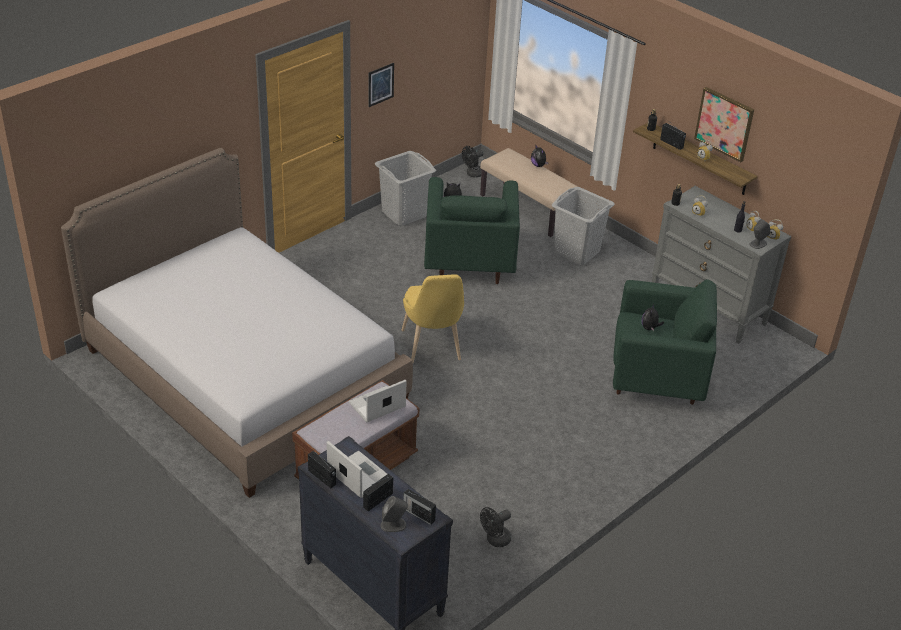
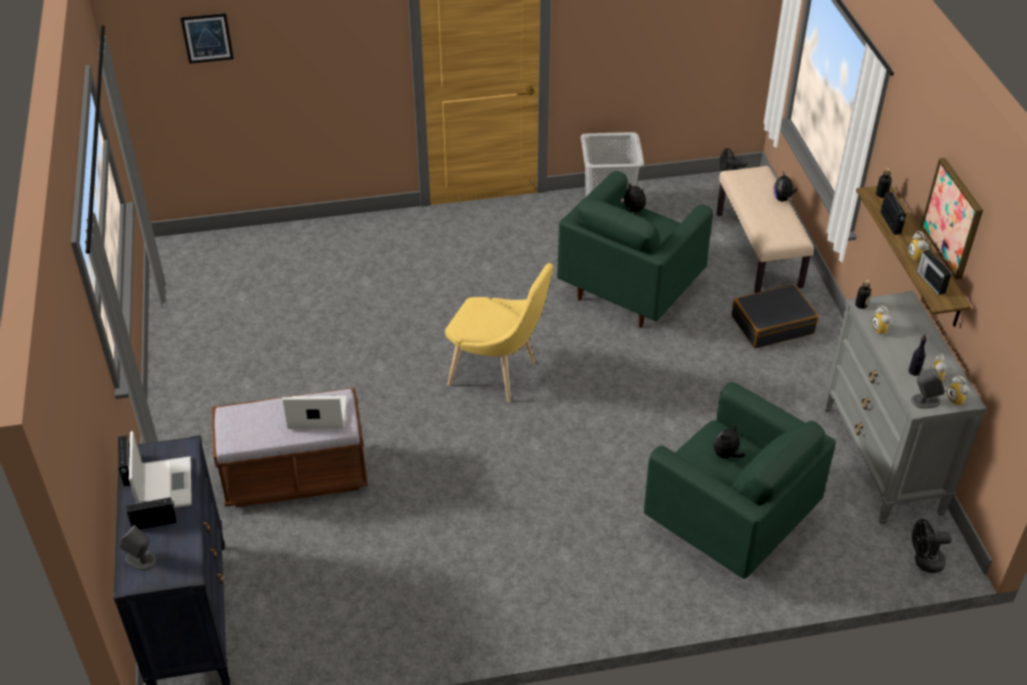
camera: 35 degrees right, 5 degrees up
(244, 375) = (282, 325): bed -> none
(380, 84) = (599, 40): picture -> picture (207, 38)
(418, 514) = (176, 560): radio -> radio (930, 281)
(432, 348) = (498, 374): yellow chair -> yellow chair turned 90 degrees counterclockwise
(495, 540) = (360, 630): black fan -> black fan (924, 562)
(577, 252) = (772, 324): grey laundry basket -> black suitcase

